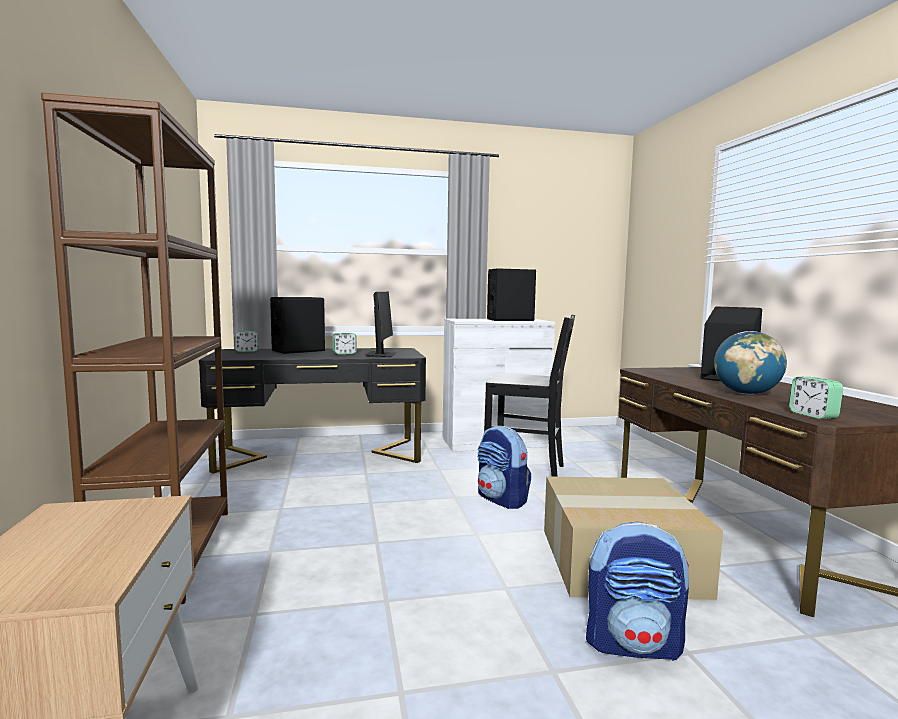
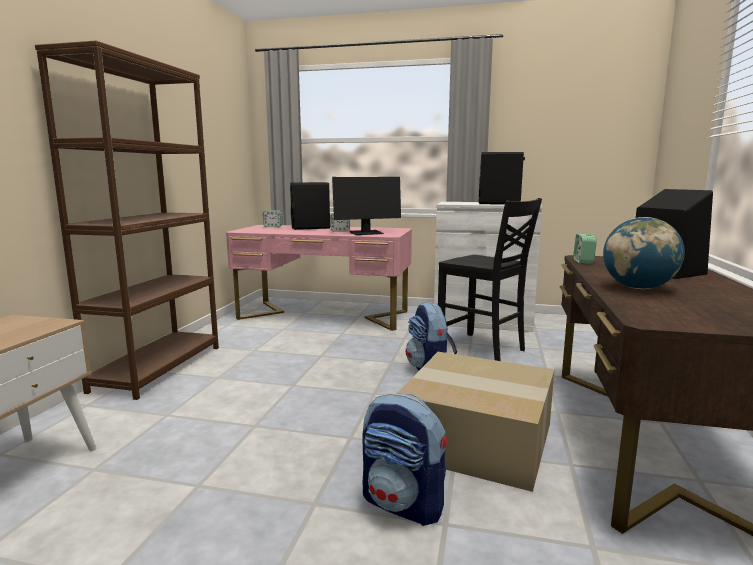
camera: 25 degrees right, 5 degrees up
(320, 455) = (323, 315): black desk -> pink desk
(381, 355) = (366, 233): monitor -> monitor turned 45 degrees clockwise
(813, 415) = (651, 315): alarm clock -> alarm clock (583, 262)

